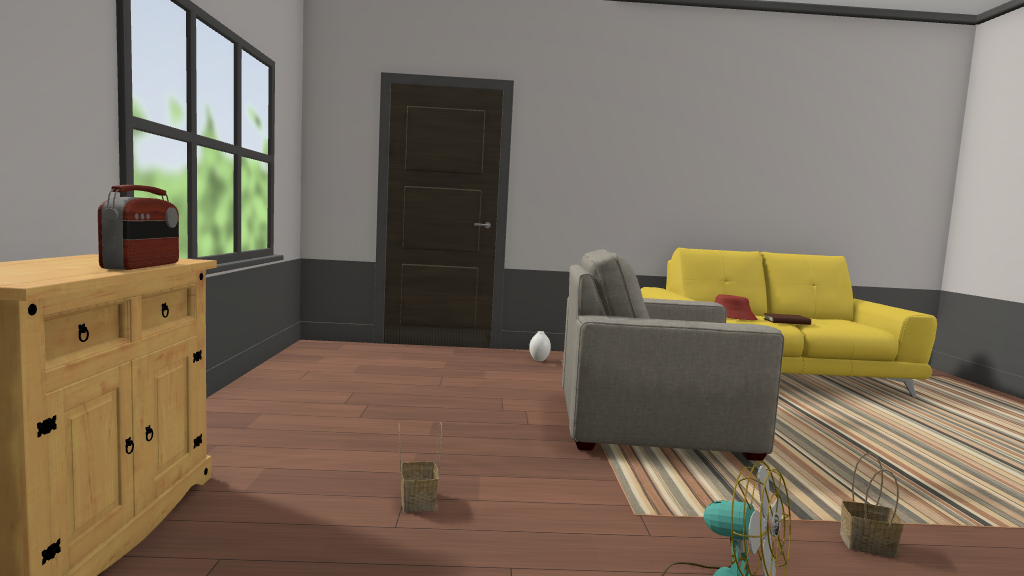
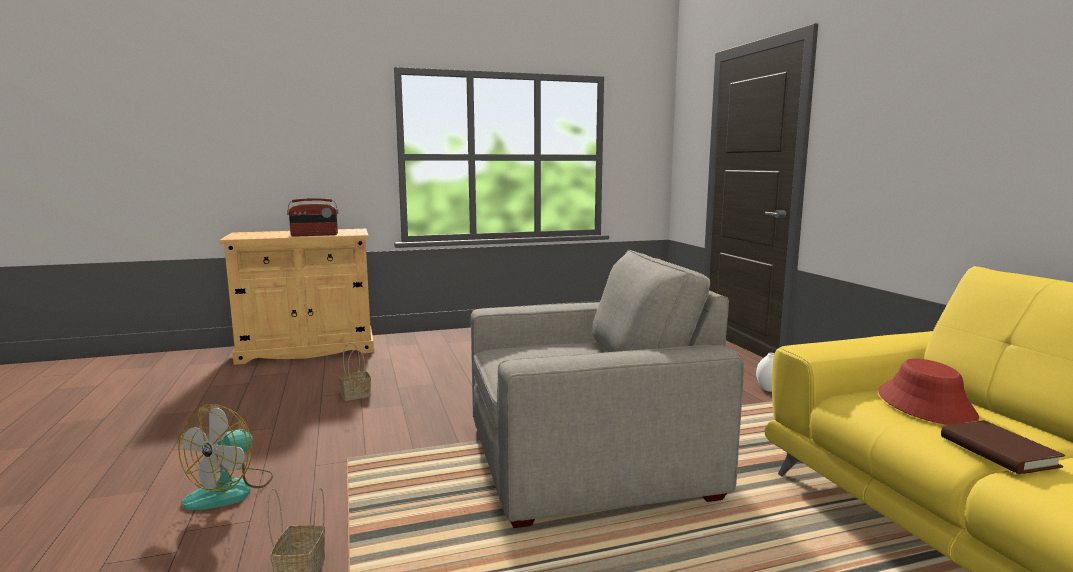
camera: 75 degrees right, 5 degrees up
(651, 423) = (586, 460): grey armchair -> grey armchair turned 90 degrees clockwise

